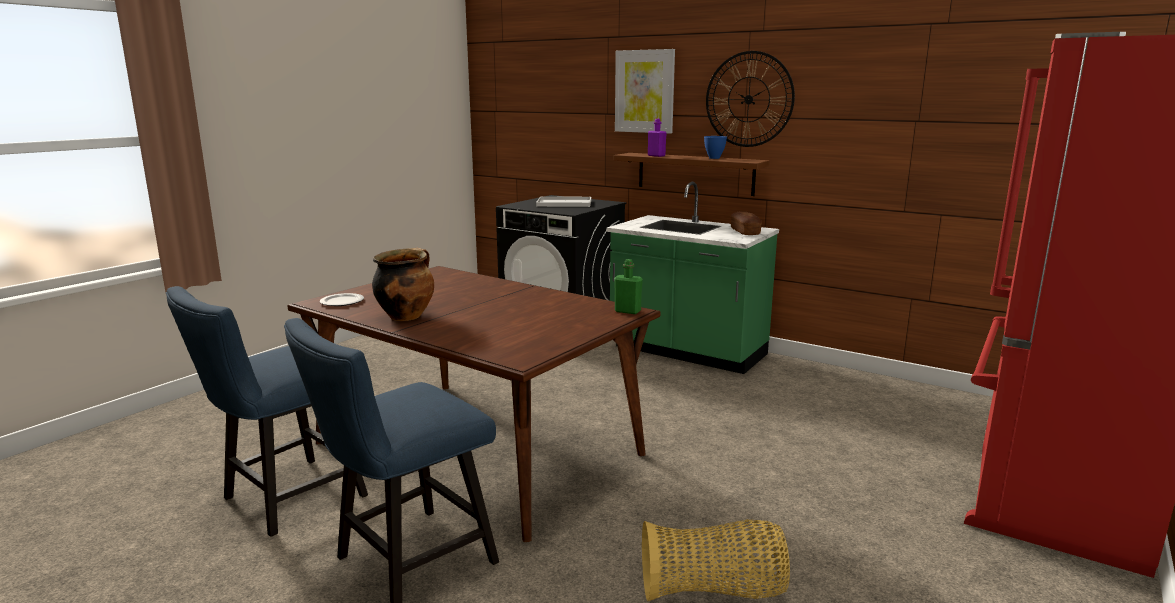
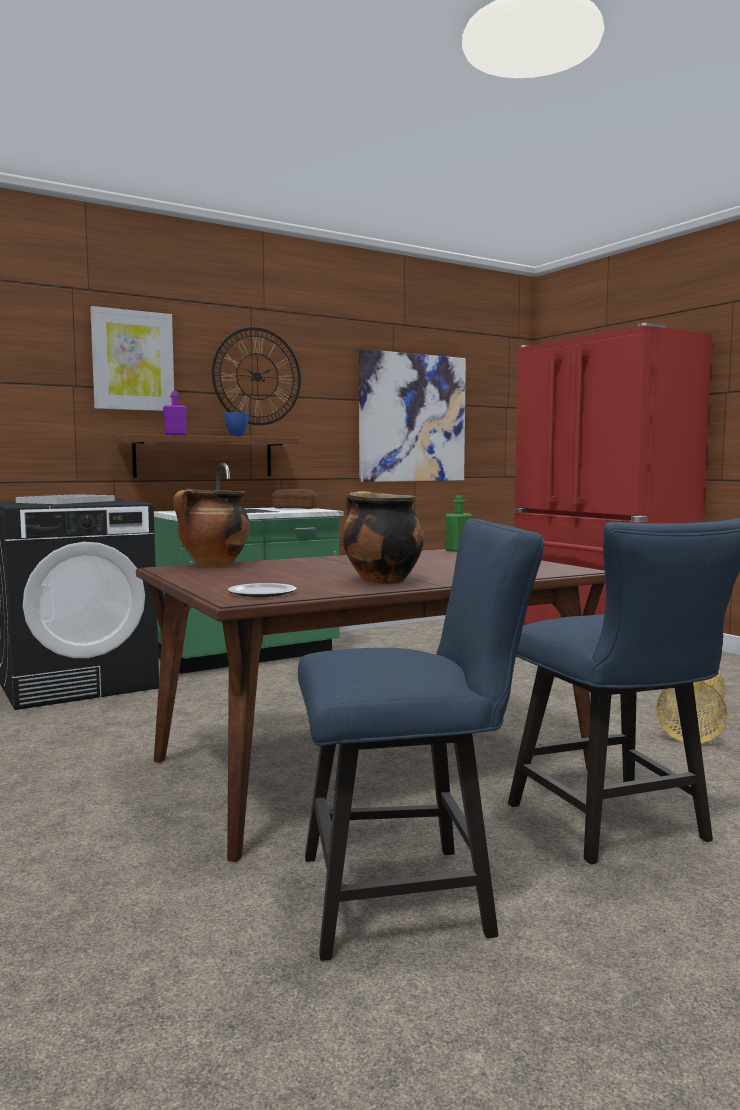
camera: 65 degrees left, 10 degrees down
(285, 500) = (410, 895): blue chair -> blue chair turned 75 degrees counterclockwise
(459, 274) = (213, 565): none -> cooking pot
(944, 141) = (412, 418): none -> picture

